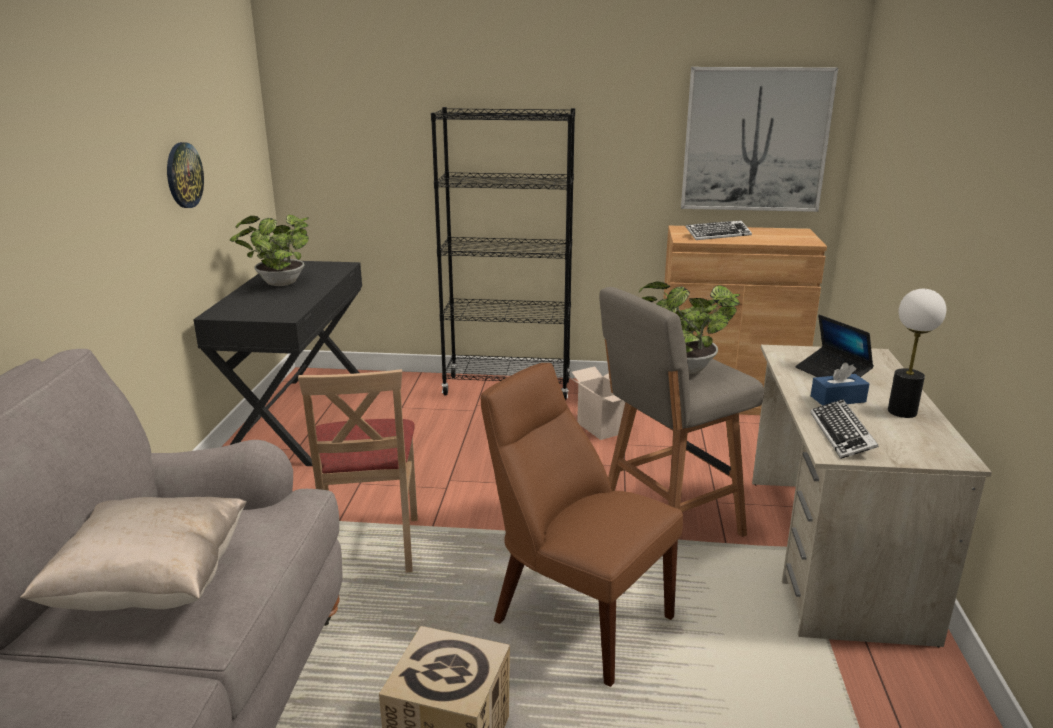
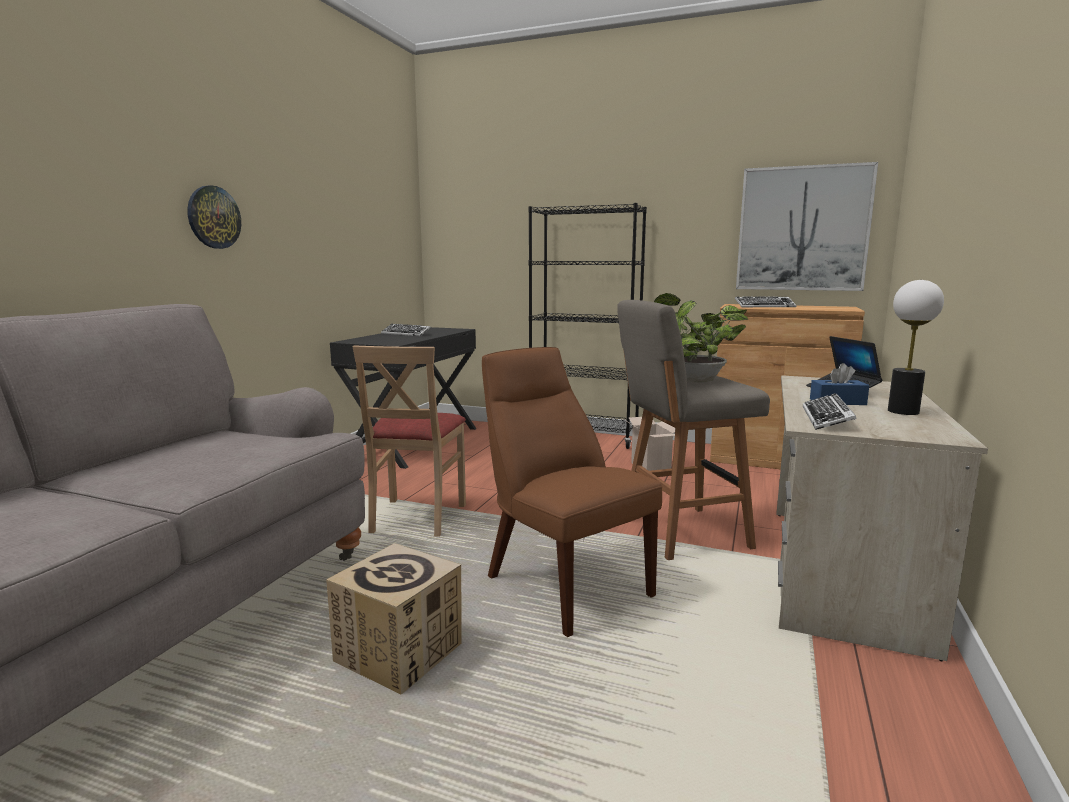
camera: 15 degrees right, 10 degrees down
(152, 586) = (172, 461): beige pillow -> none
(183, 175) = (338, 239): wall clock -> wall clock (213, 217)
(278, 284) = (406, 333): potted plant -> keyboard

